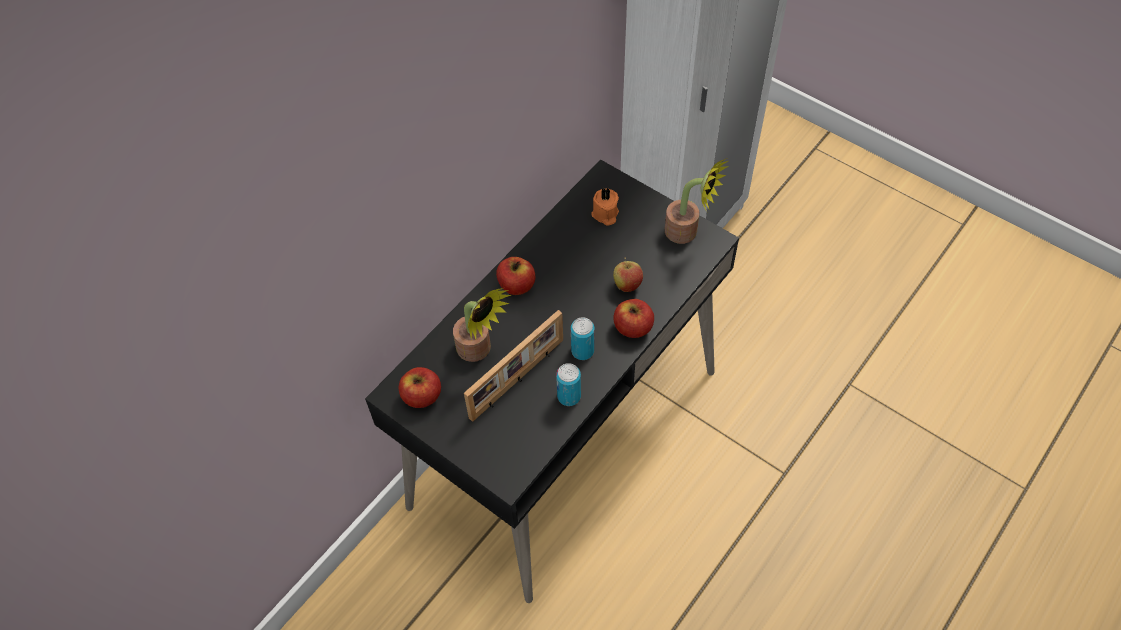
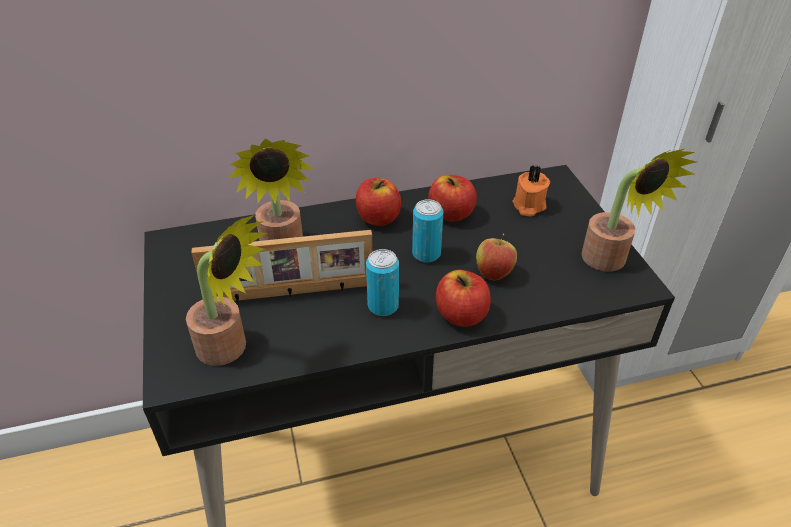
camera: 35 degrees right, 15 degrees down
(422, 396) = (190, 256): apple -> apple (451, 214)
(522, 439) = (230, 349): none -> potted plant
(569, 396) = (322, 339): can -> can (426, 254)

